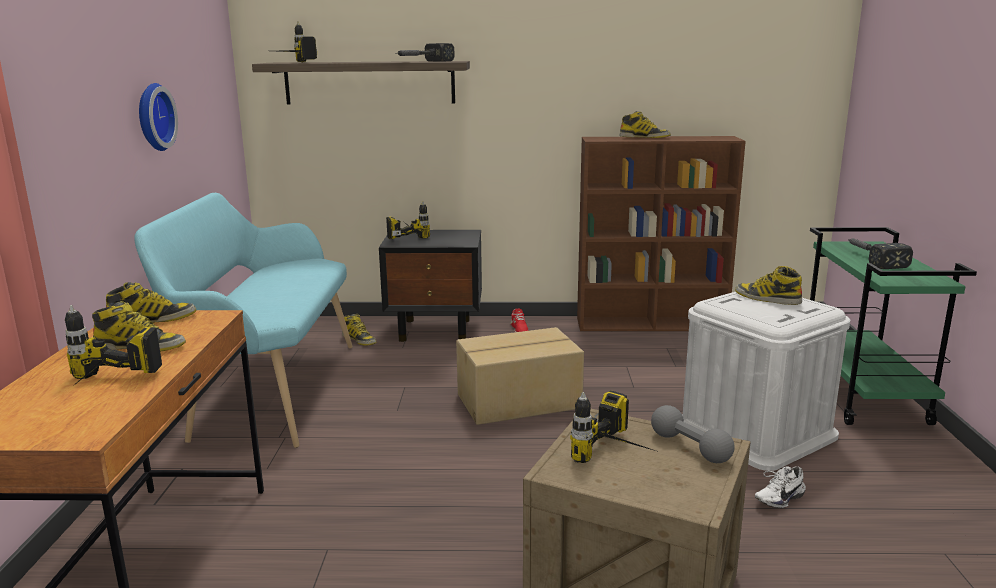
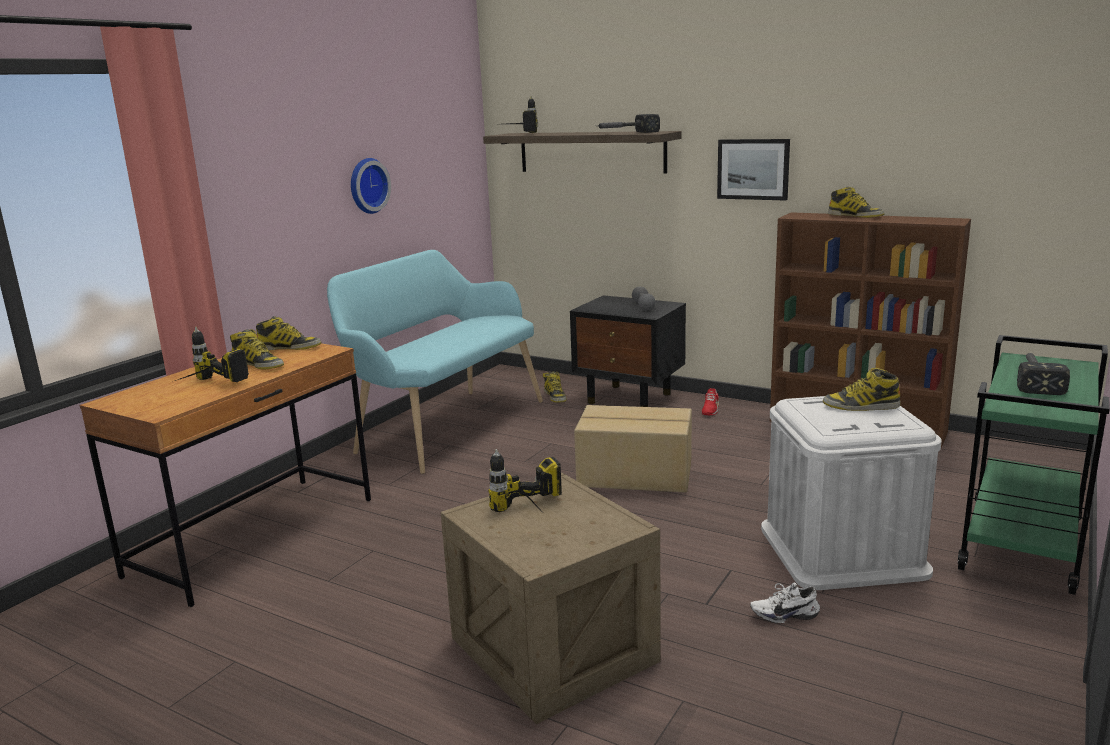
camera: 30 degrees right, 0 degrees up
(406, 236) = (607, 302): power drill -> none
(542, 97) = (753, 169): none -> picture
(690, 447) = (598, 521): grey dumbbell -> grey dumbbell (643, 306)
(767, 298) = (861, 406): boot -> boot turned 60 degrees counterclockwise

